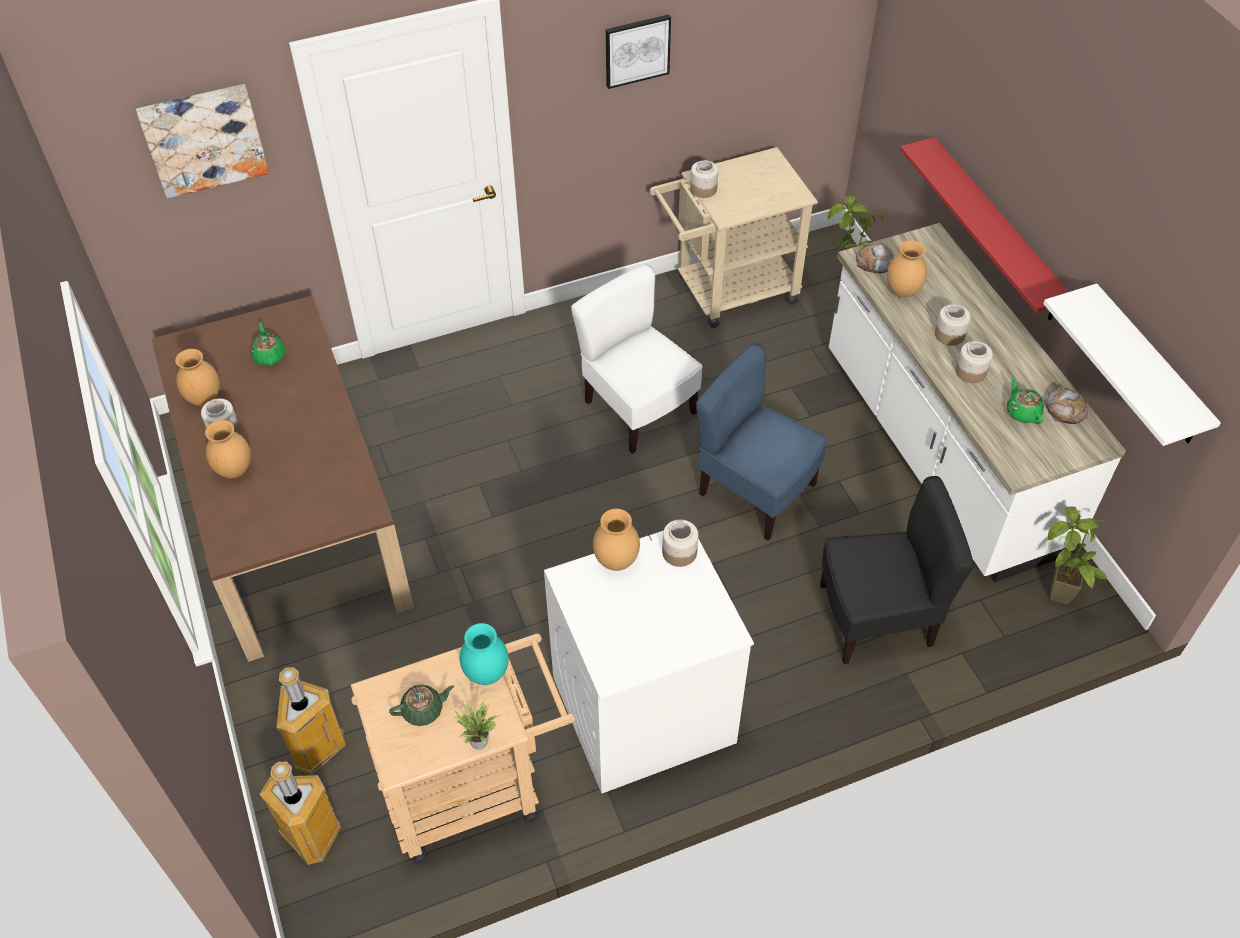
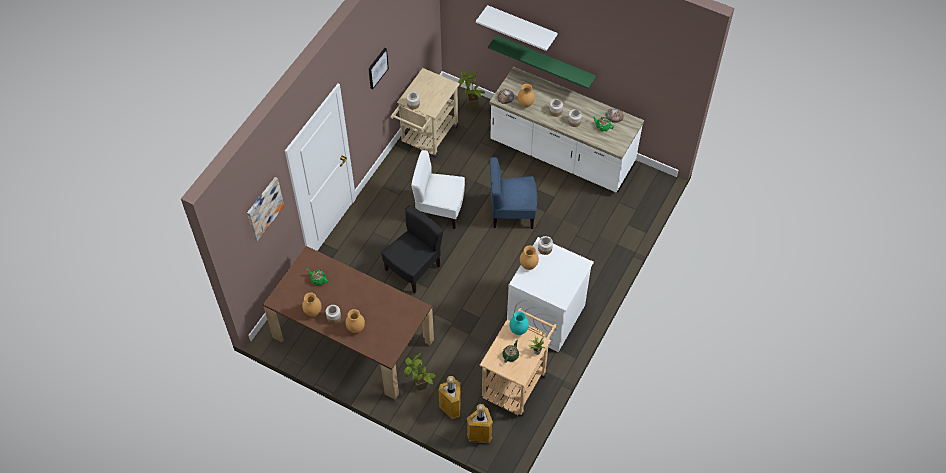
camera: 40 degrees left, 5 degrees up
(876, 617) = (591, 231): black chair -> black chair (413, 269)
(995, 230) = (544, 61): red shelf -> green shelf
(1055, 602) = (642, 186): potted plant -> potted plant (421, 390)
(1148, 367) = (640, 89): white shelf -> white shelf (521, 26)

